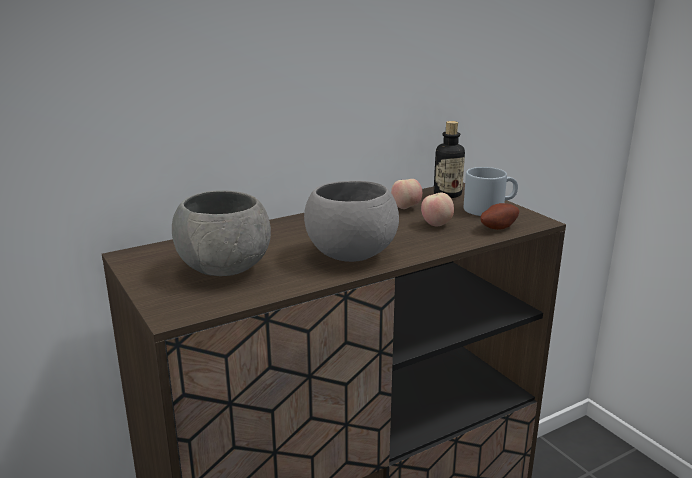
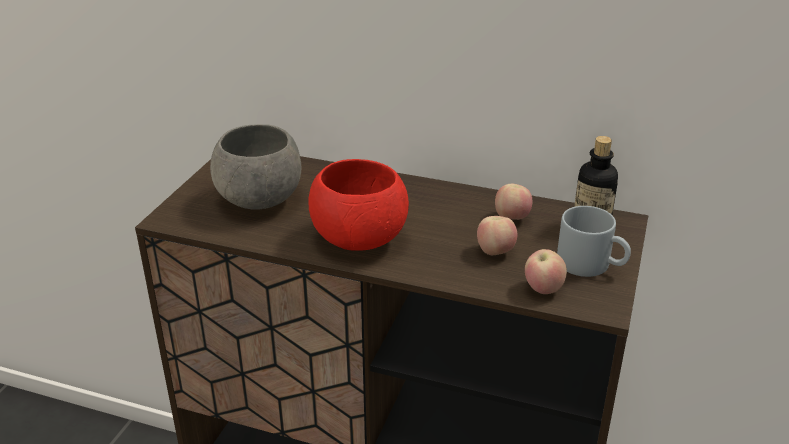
camera: 50 degrees right, 10 degrees up
(350, 255) = (359, 239): grey bowl -> red bowl
(497, 227) = (543, 289): potato -> apple

